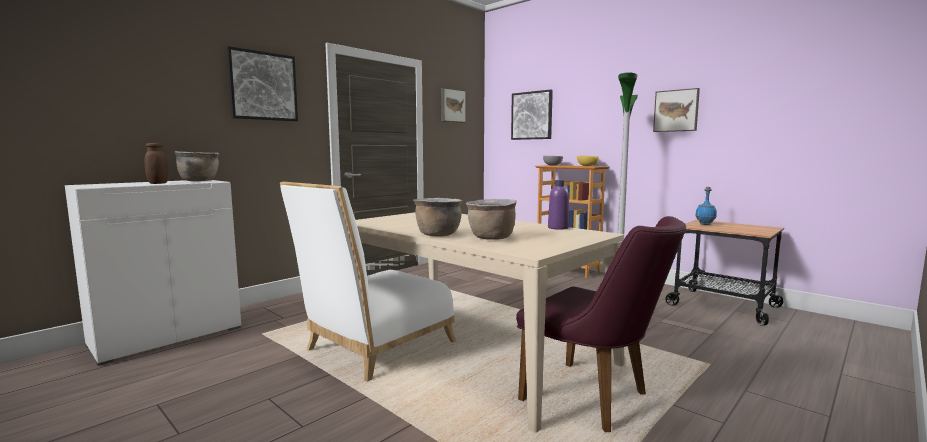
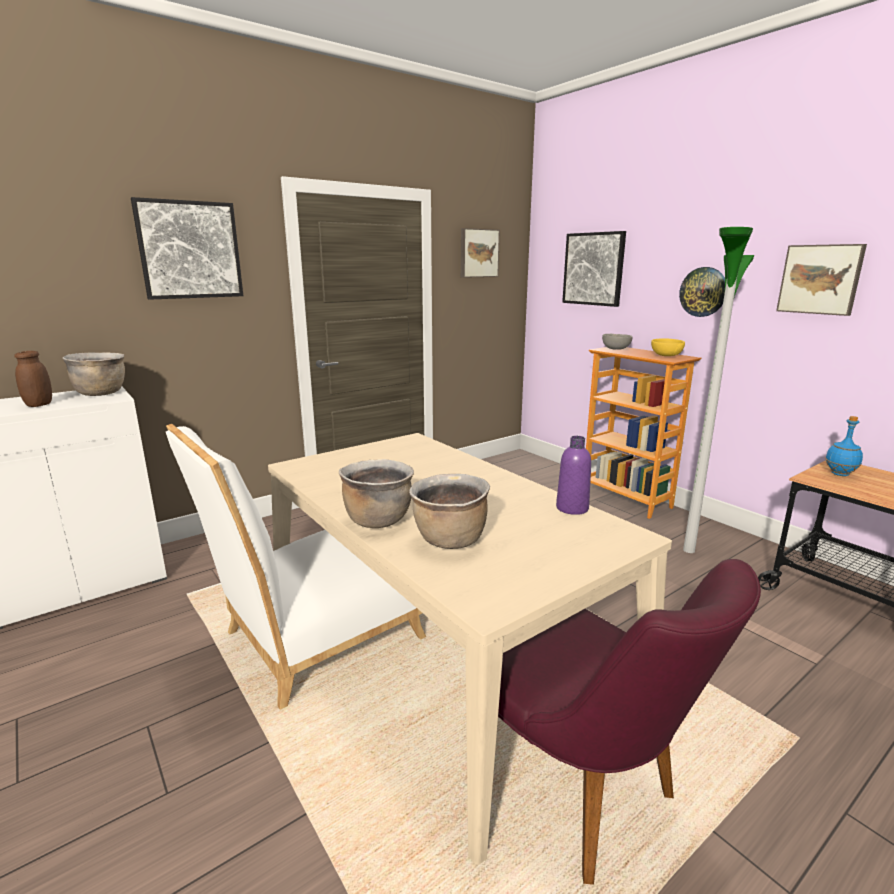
camera: 10 degrees right, 10 degrees up
(606, 124) = (703, 292): none -> wall clock

